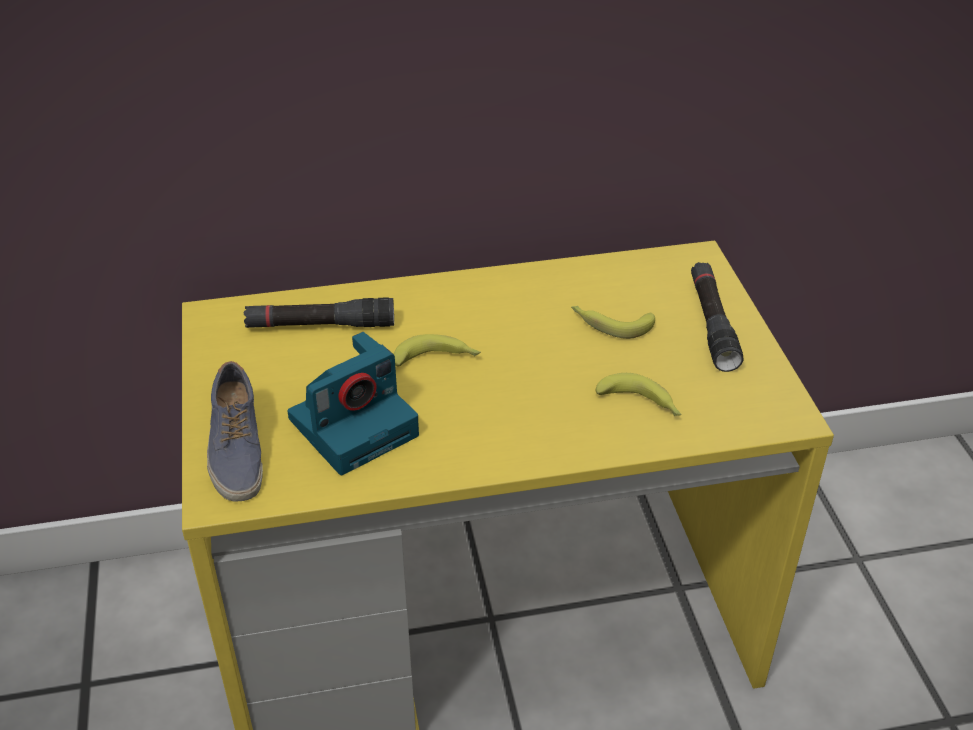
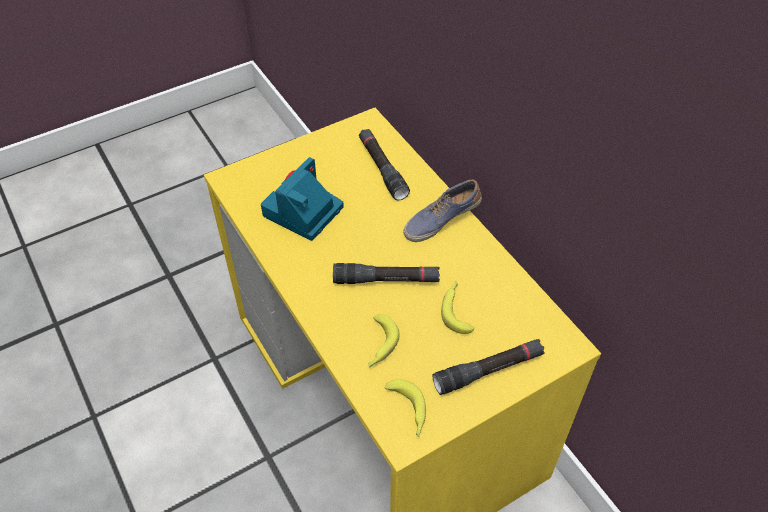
camera: 70 degrees right, 10 degrees up
(235, 450) = (264, 172): shoe -> shoe (441, 220)
(355, 425) = (302, 212): camera -> camera turned 90 degrees clockwise
(437, 359) = (376, 230): banana -> banana (408, 411)
(532, 371) = (386, 280): none -> black flashlight

